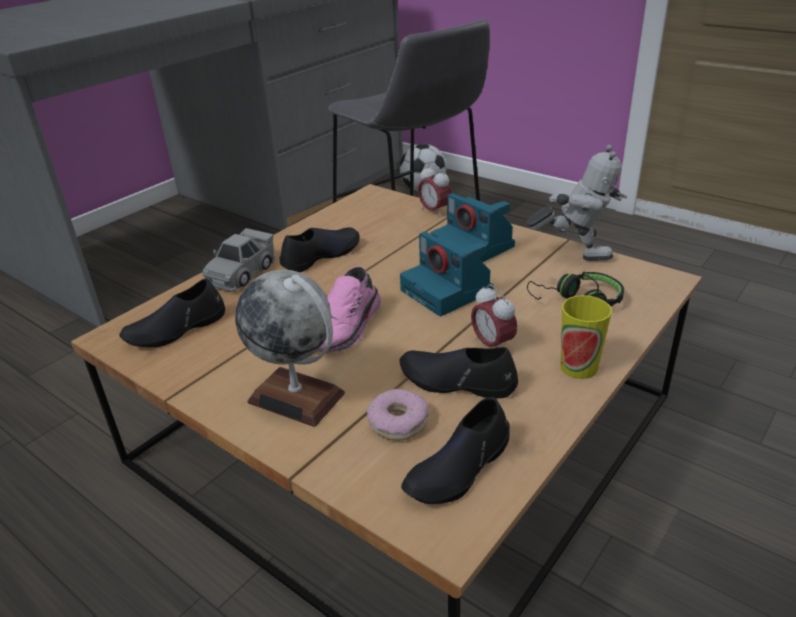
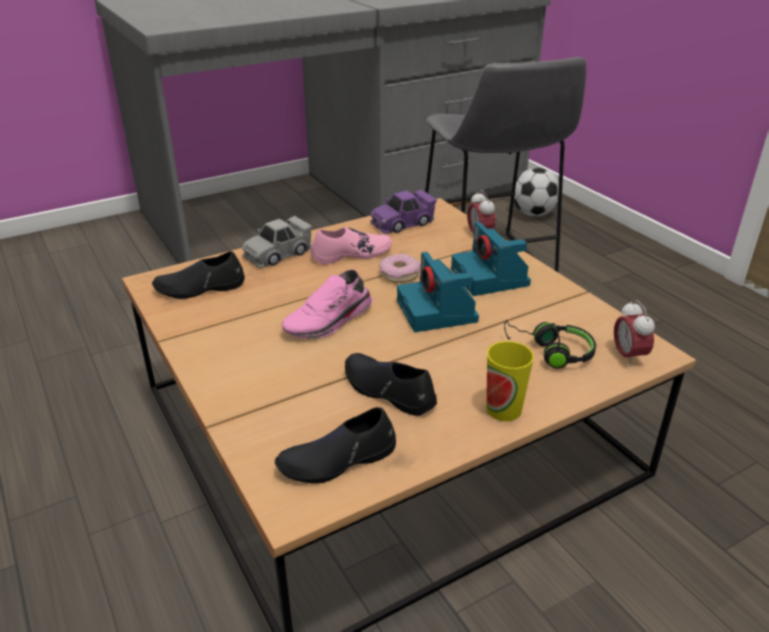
camera: 20 degrees right, 0 degrees up
(297, 397) = (252, 367): globe -> none
(321, 256) = (351, 254): black shoe -> pink shoe
(351, 215) = (402, 223): none -> purple toy car
(398, 422) = (316, 409): donut -> donut (399, 274)
(492, 345) = (441, 368): alarm clock -> alarm clock (628, 356)
(574, 255) = (581, 307): toy robot -> none

